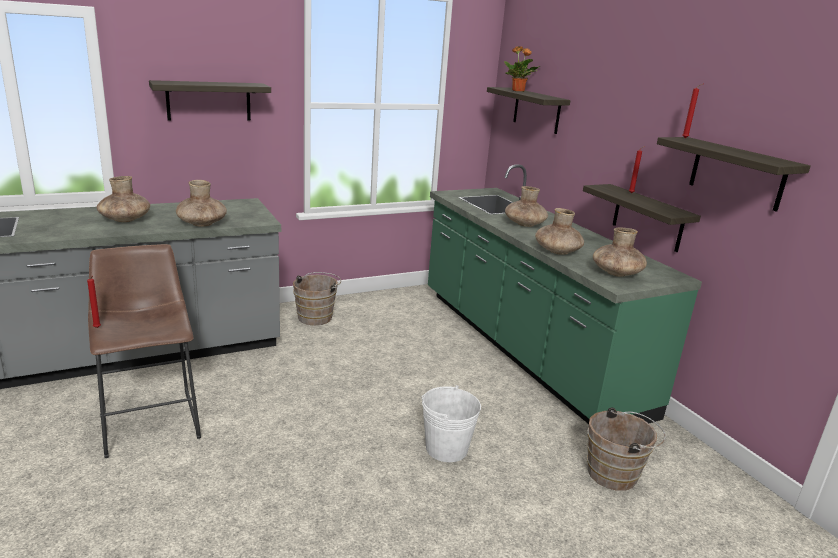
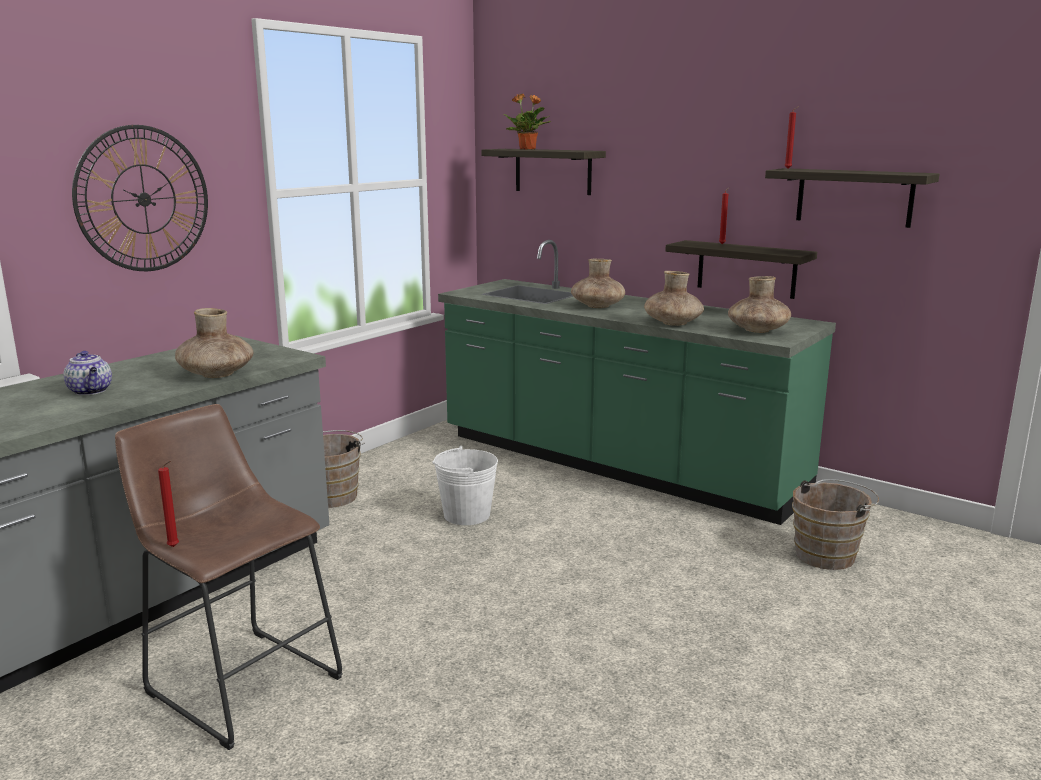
camera: 25 degrees left, 5 degrees down
(125, 220) = (91, 391): brown vase -> teapot
(209, 101) = (143, 199): shelf -> wall clock
(446, 448) = (647, 587): white bucket -> white bucket (466, 515)

